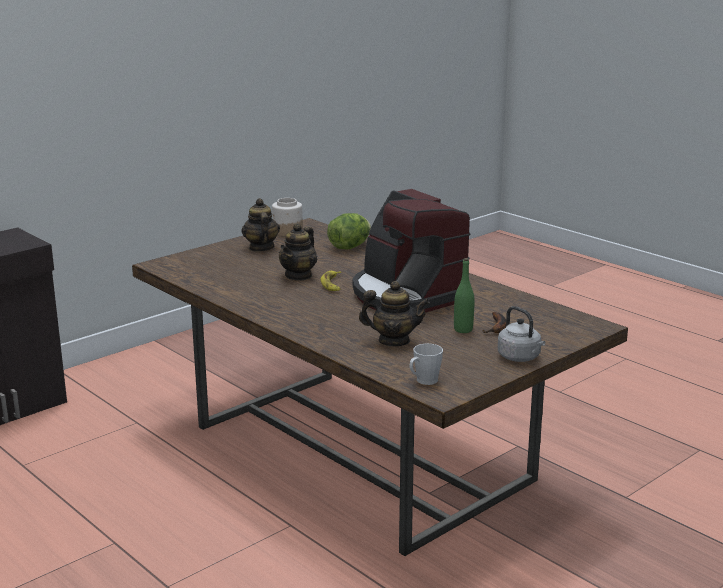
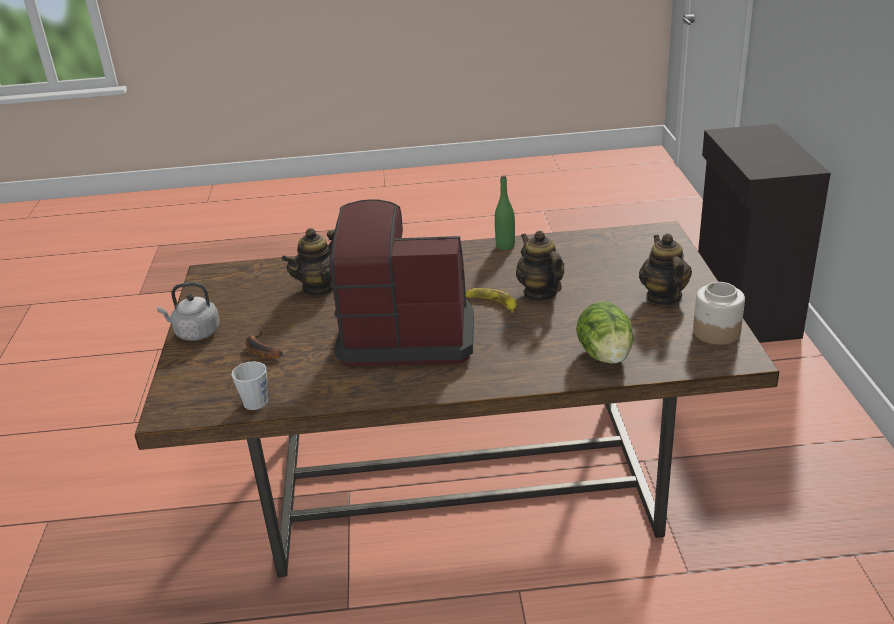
camera: 130 degrees right, 10 degrees up
(261, 248) = (663, 297): teapot -> teapot turned 120 degrees counterclockwise
(424, 381) = (238, 274): grey mug -> grey mug (256, 399)
(463, 330) = (286, 330): green bottle -> green bottle (505, 246)

